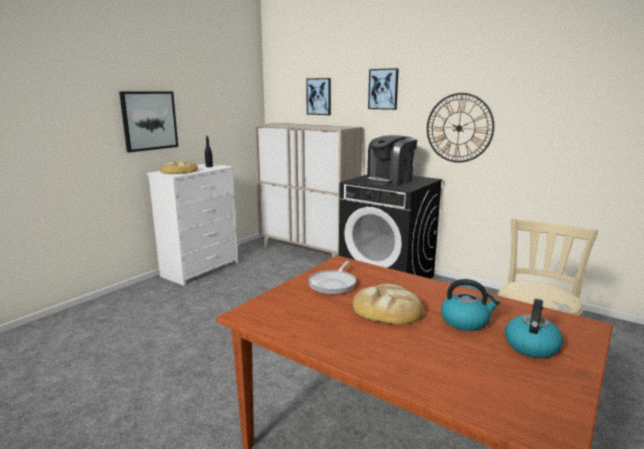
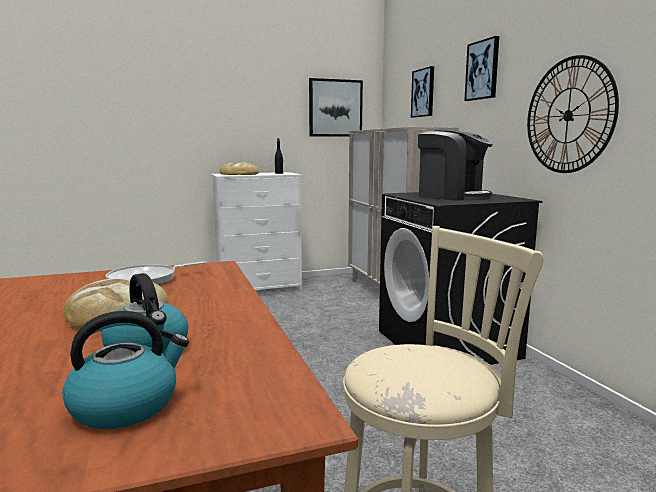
camera: 35 degrees right, 5 degrees down
(149, 120) = (221, 120): picture -> picture (335, 108)
(390, 180) = (452, 196): coffee machine -> coffee machine turned 135 degrees counterclockwise

